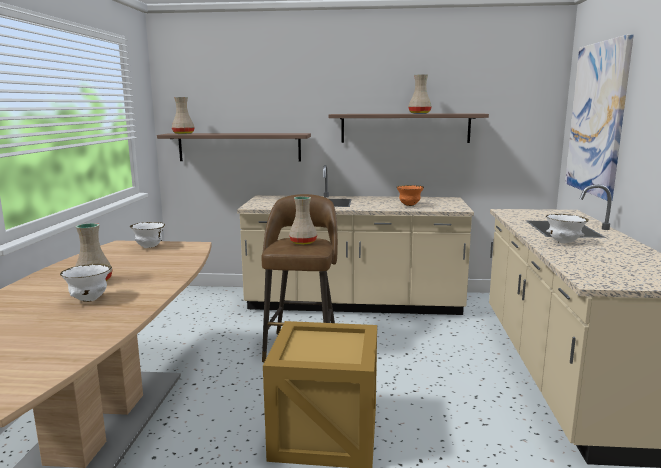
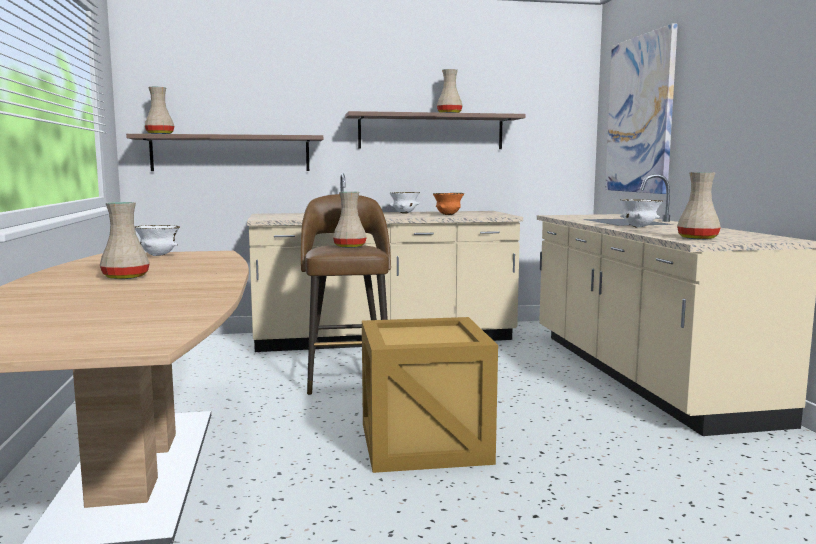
camera: 15 degrees left, 5 degrees down
(90, 300) = (143, 287): white bowl -> white bowl (405, 213)
(601, 273) = (698, 238): none -> beige vase

